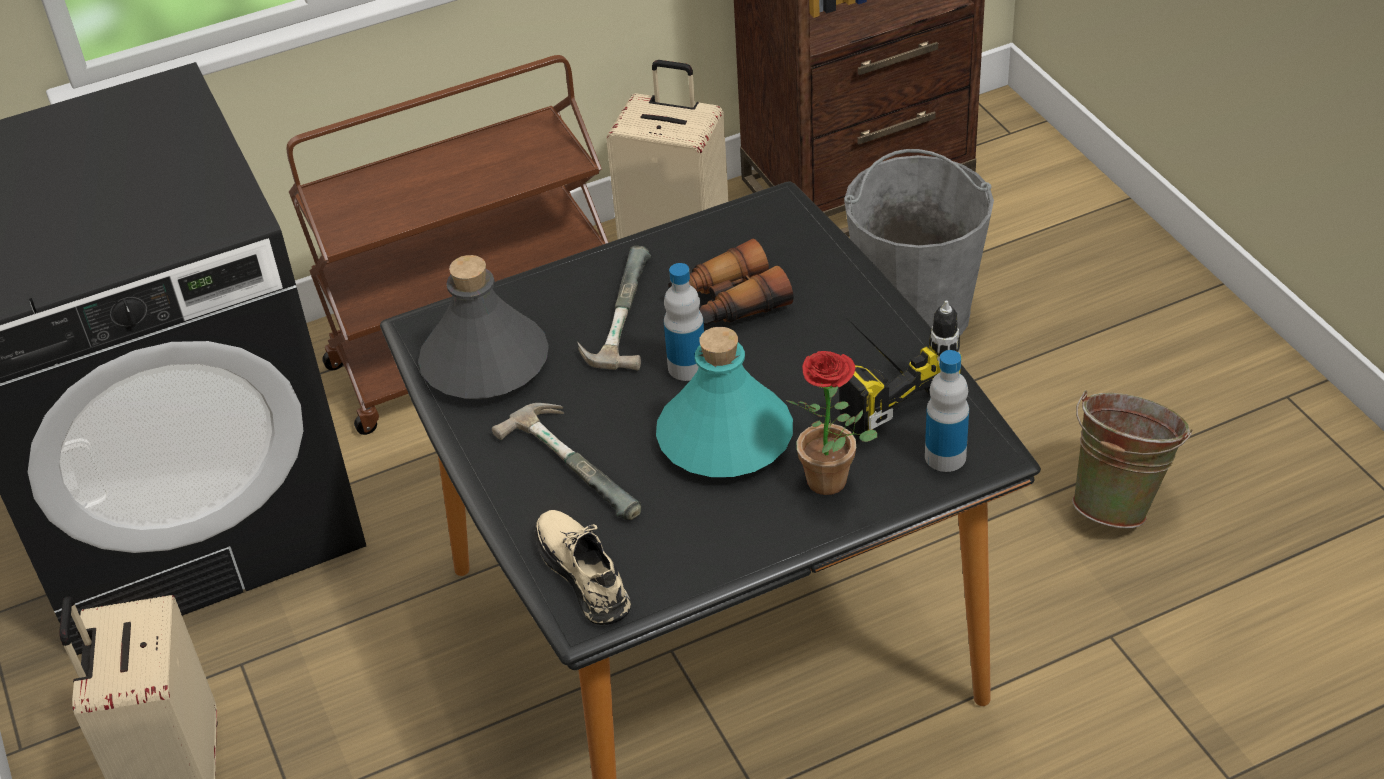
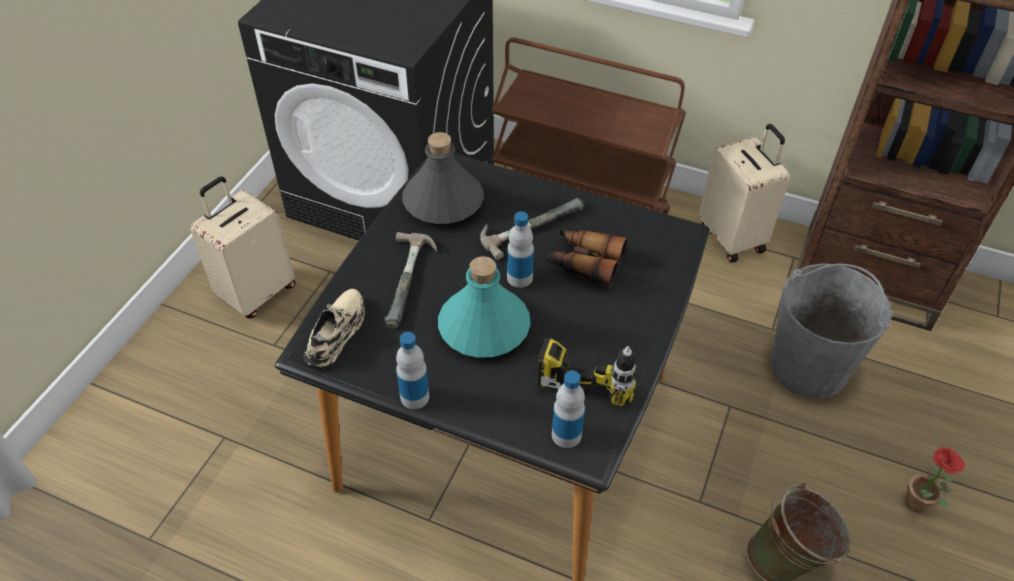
camera: 45 degrees right, 5 degrees up
(760, 553) = (414, 397): none -> bottle
(835, 483) = (496, 396): potted plant -> potted plant (918, 507)

